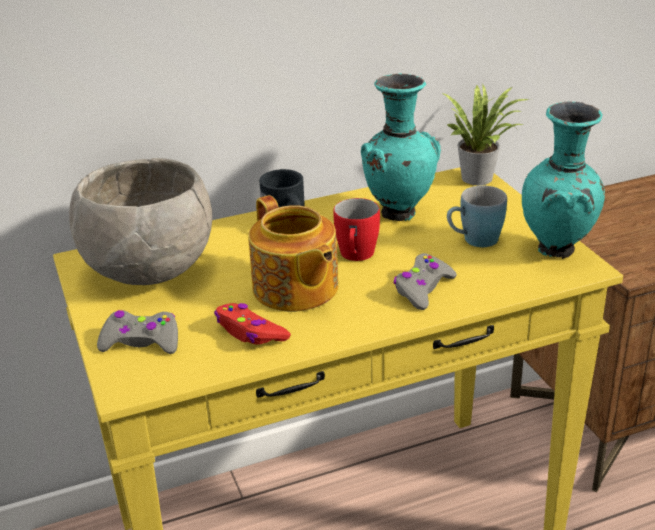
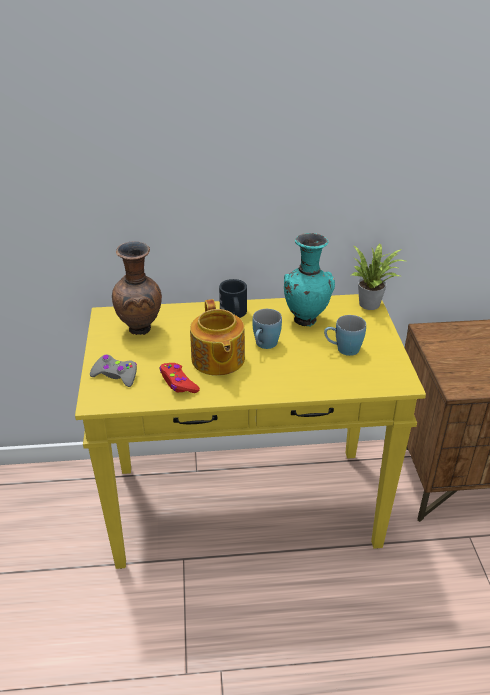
camera: 15 degrees right, 5 degrees up
(152, 271) = (141, 330): grey bowl -> brown vase
(356, 257) = (264, 345): red mug -> blue mug
(423, 289) = (293, 376): grey game controller -> none
(558, 251) = (392, 368): turquoise vase -> none

